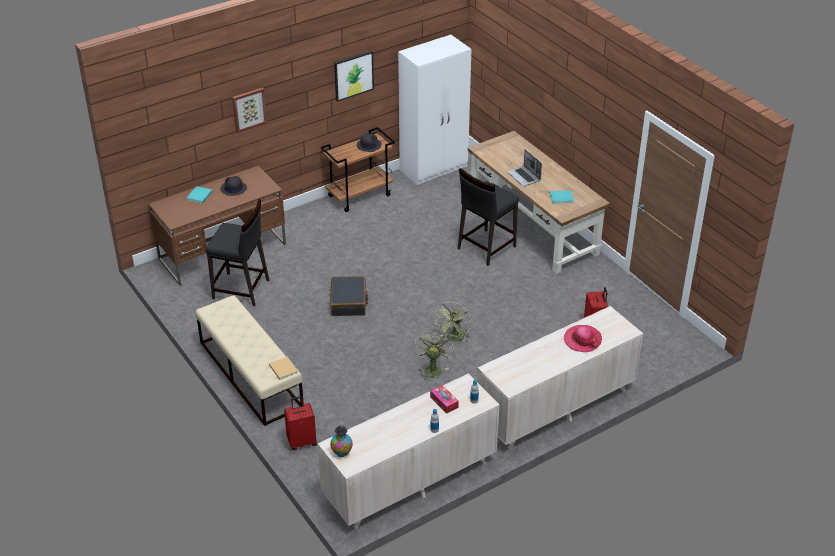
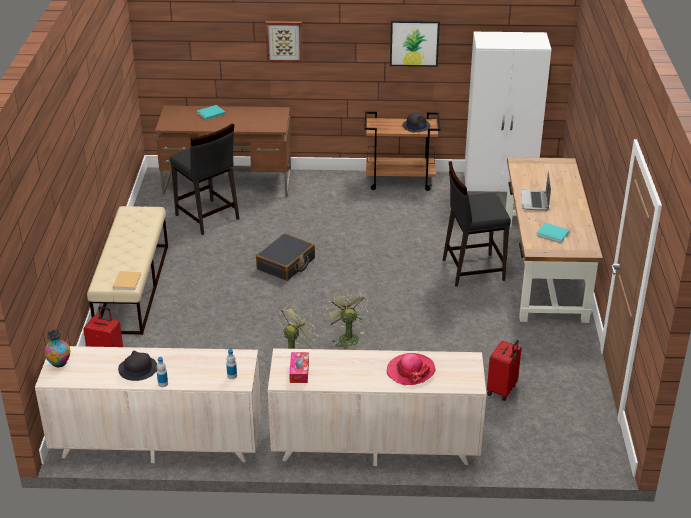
camera: 35 degrees right, 5 degrees down
(233, 188) = (245, 117): black hat -> black hat (137, 369)
(444, 402) = (202, 364): tissue box -> tissue box (299, 372)
(454, 339) = (346, 337): green fan -> green fan turned 105 degrees clockwise

